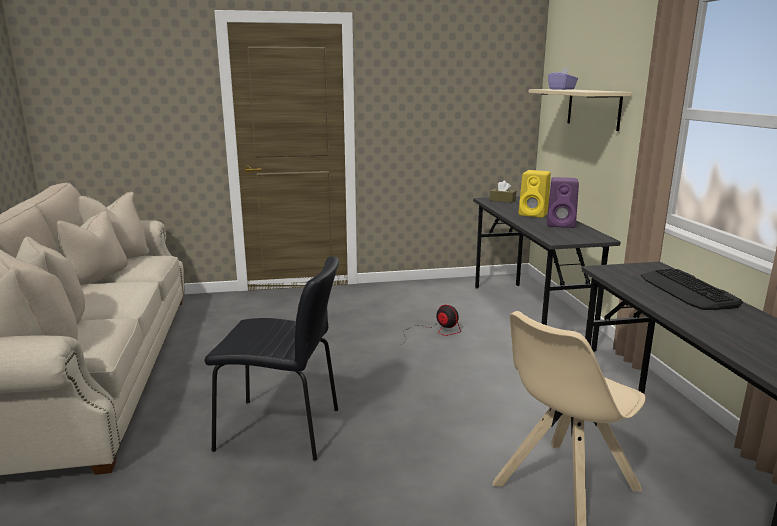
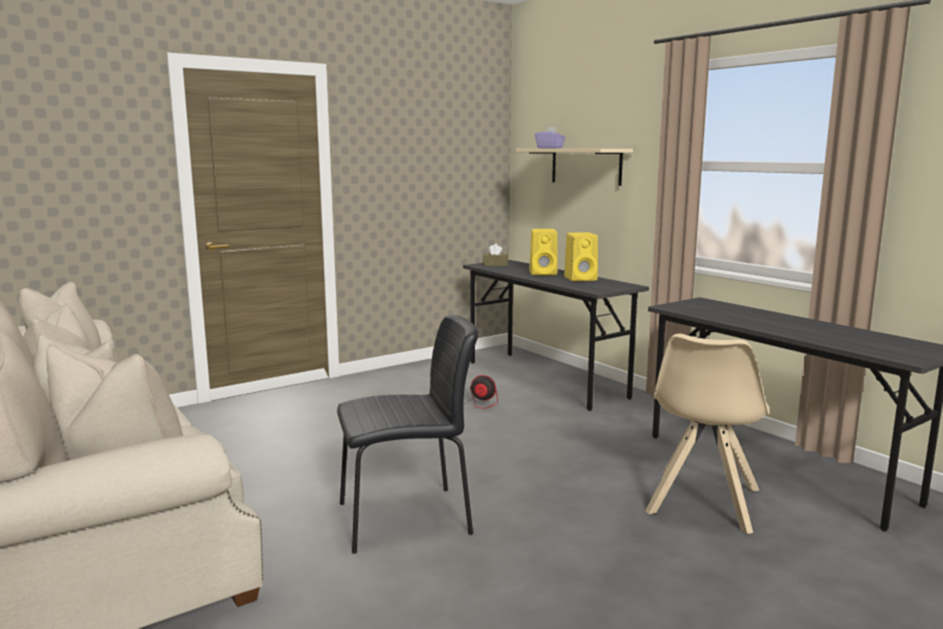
camera: 25 degrees left, 5 degrees down
(562, 224) = (581, 279): purple speaker -> yellow speaker
(687, 290) = (749, 313): keyboard -> none

